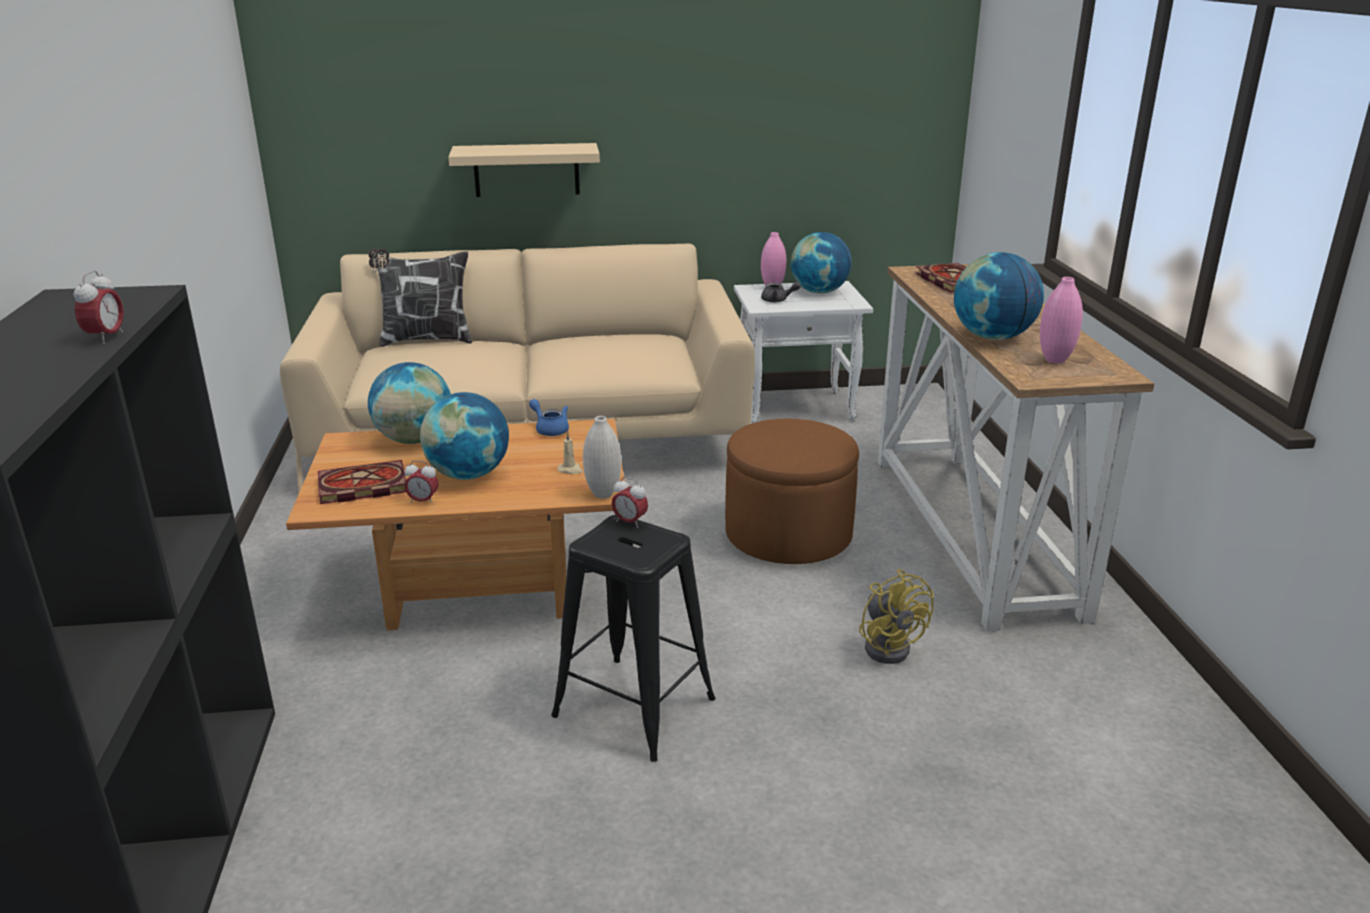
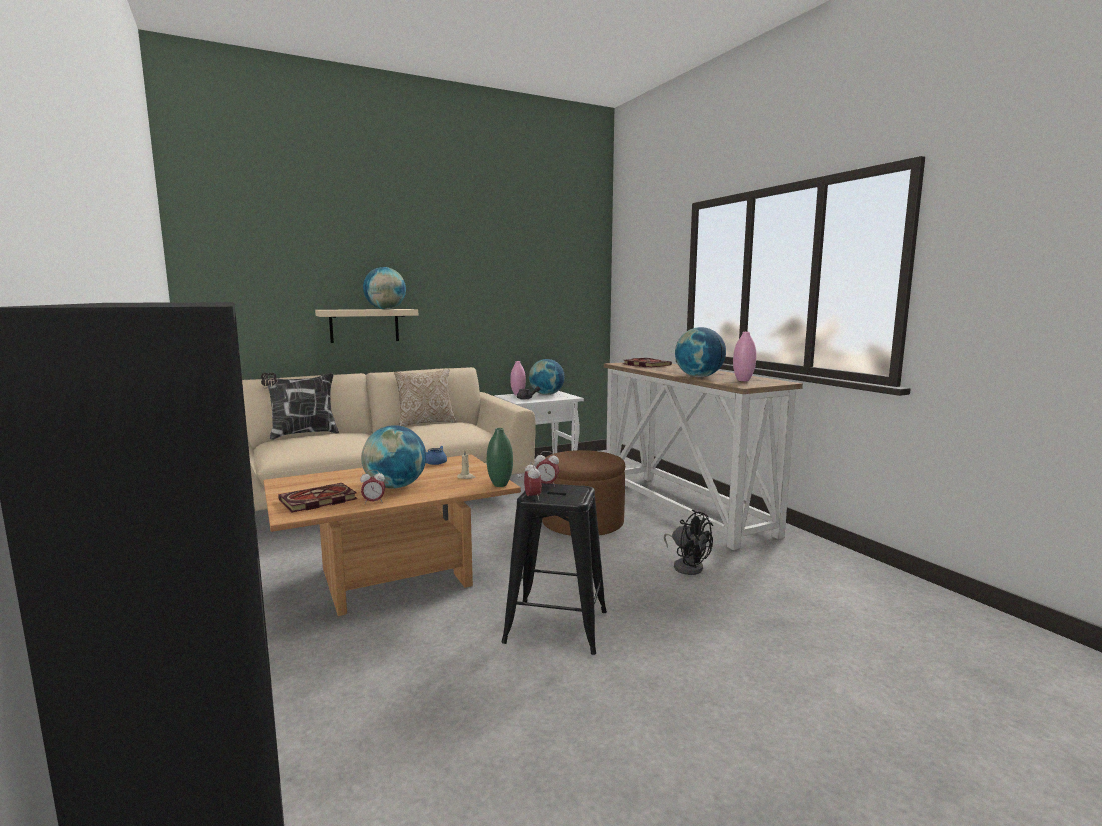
camera: 20 degrees left, 15 degrees down
(106, 337) = (211, 302): alarm clock -> alarm clock (532, 498)
(414, 440) = (338, 475): globe -> globe (385, 309)
(603, 494) = (500, 485): white vase -> green vase
(605, 333) = (426, 423): none -> pillow
(889, 645) = (687, 566): yellow fan -> black fan

